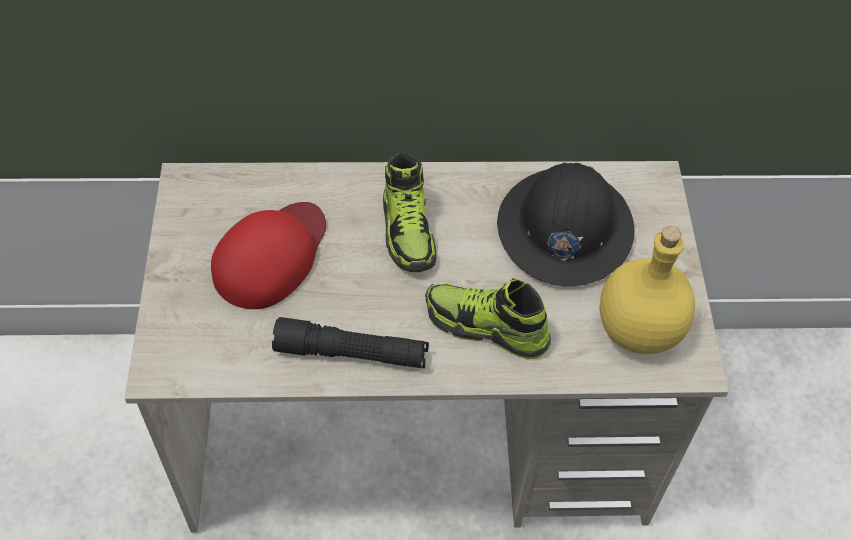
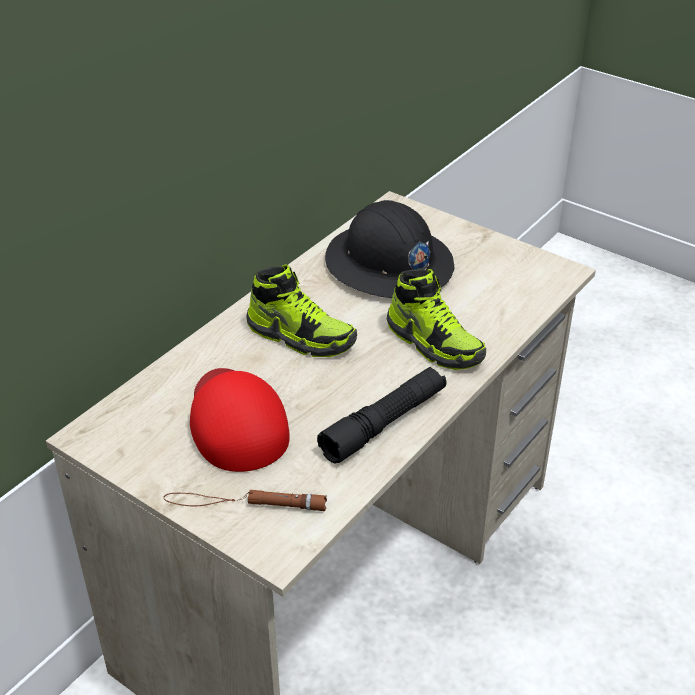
camera: 50 degrees left, 15 degrees down
(190, 319) = (244, 503): none -> brown flashlight
(486, 327) = (435, 343): shoe -> shoe turned 105 degrees counterclockwise
(636, 329) = (508, 278): yellow bottle -> none

